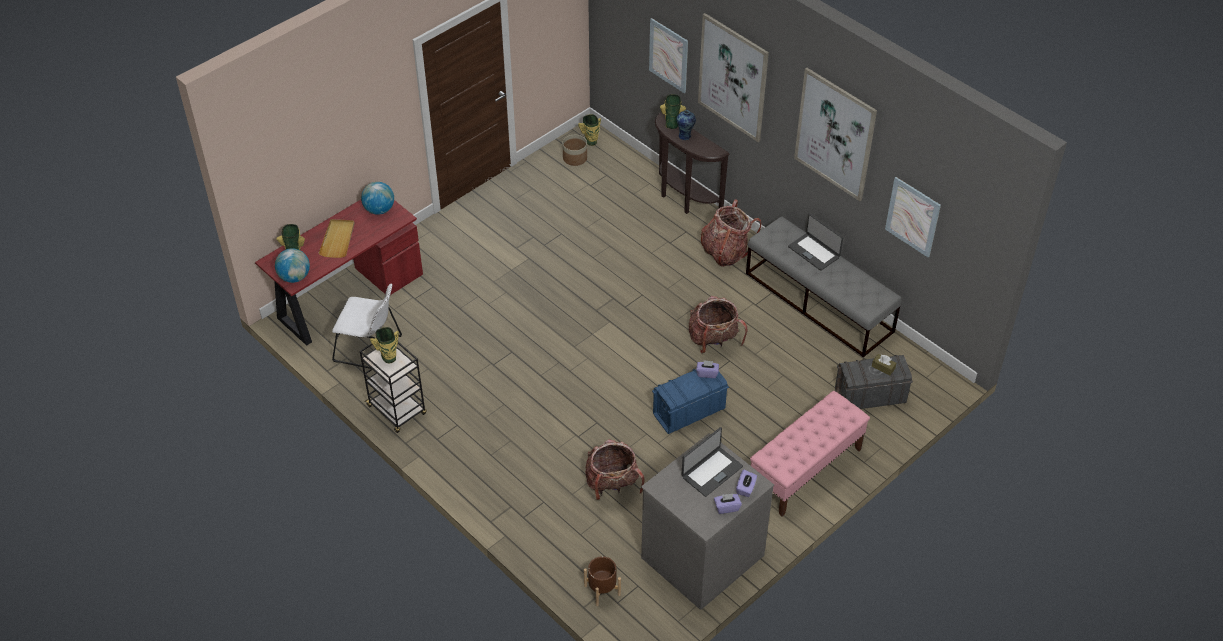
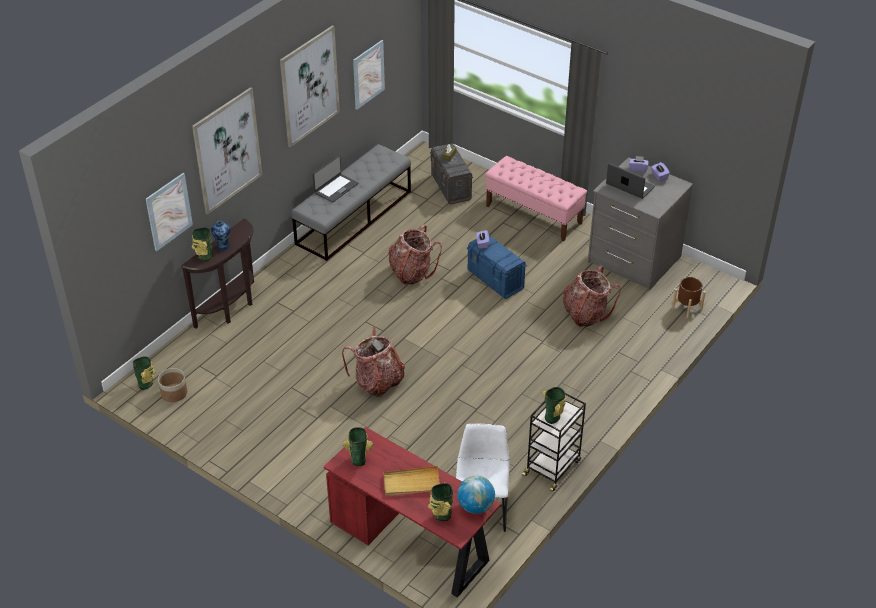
camera: 100 degrees left, 5 degrees down
(379, 210) = (358, 458): globe -> vase
(725, 252) = (301, 275): backpack -> backpack (377, 382)

